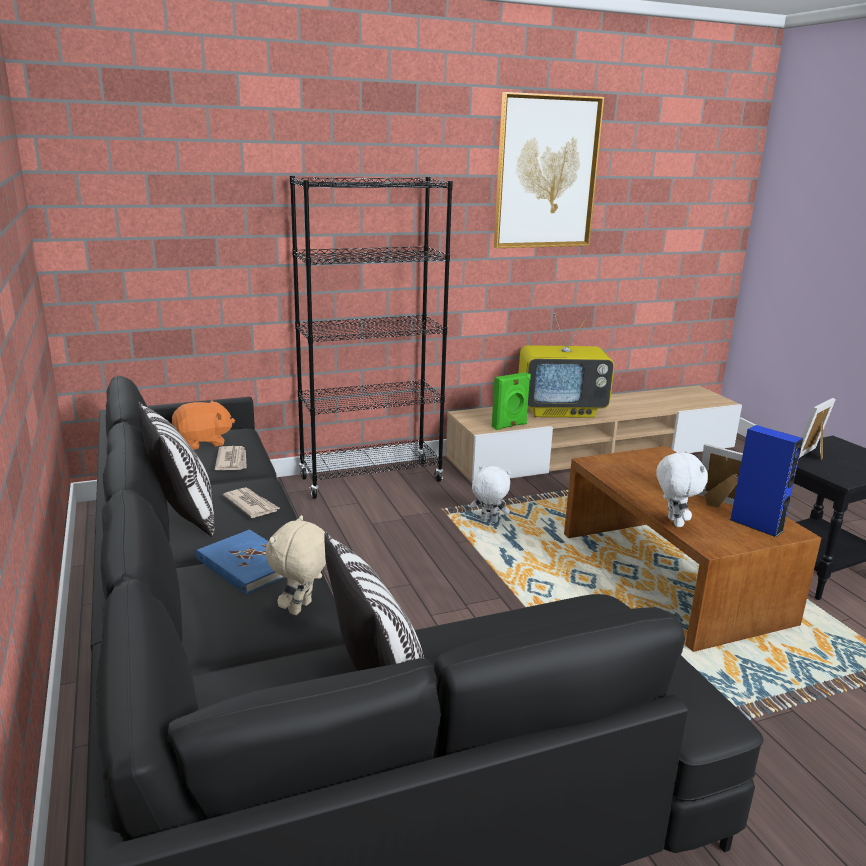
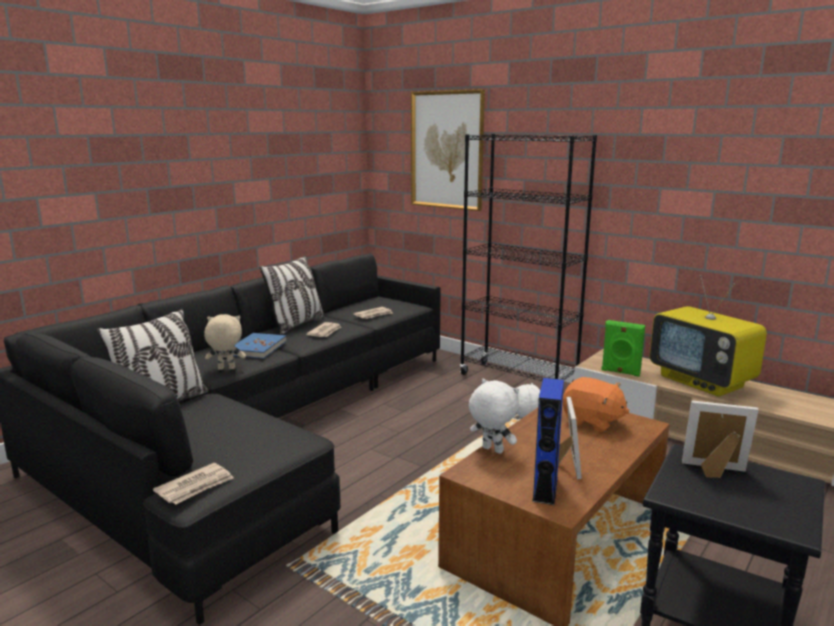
camera: 60 degrees right, 5 degrees down
(203, 442) = (388, 304): orange plush toy -> orange plush toy (592, 421)
(546, 172) = (726, 131): picture -> picture (447, 150)
(673, 522) = (491, 450): white plush toy -> white plush toy turned 105 degrees counterclockwise
(694, 703) = (195, 486): none -> newspaper

